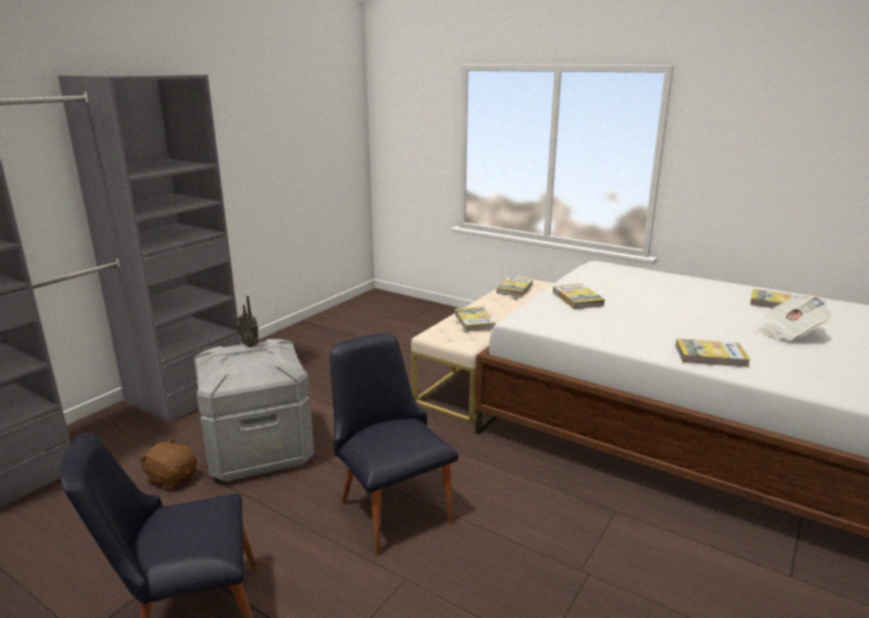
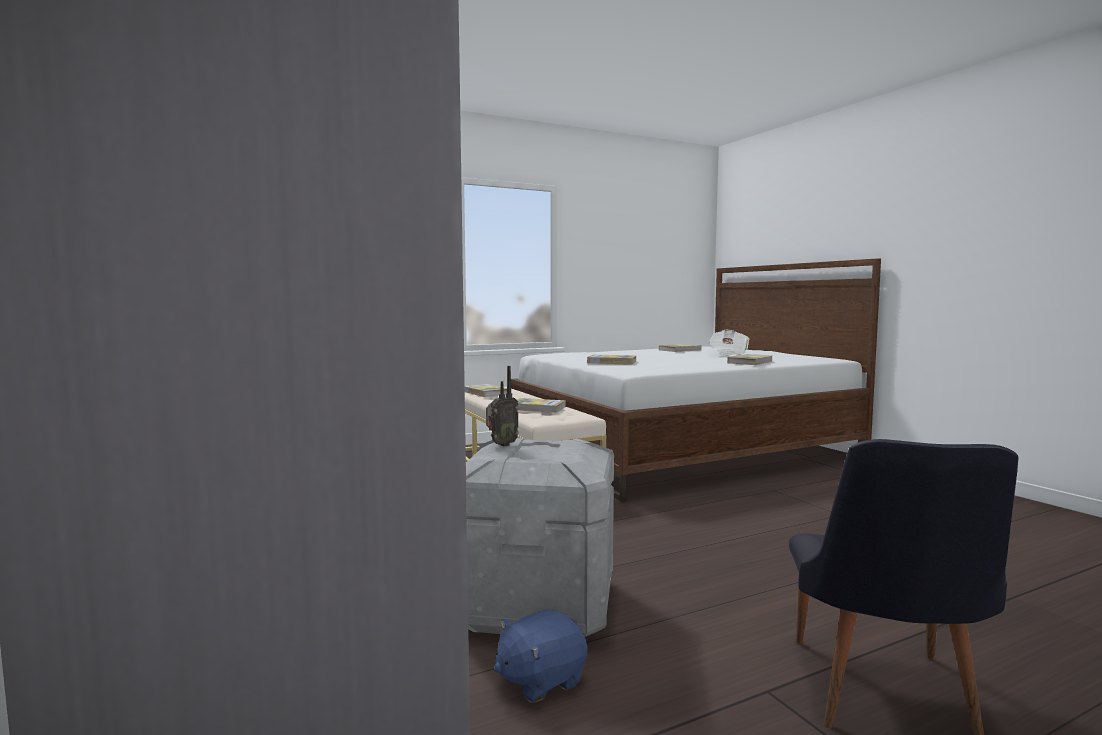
camera: 60 degrees left, 15 degrees down
(172, 478) = (540, 680): brown plush toy -> blue plush toy
(390, 505) = (717, 555): black chair -> none

